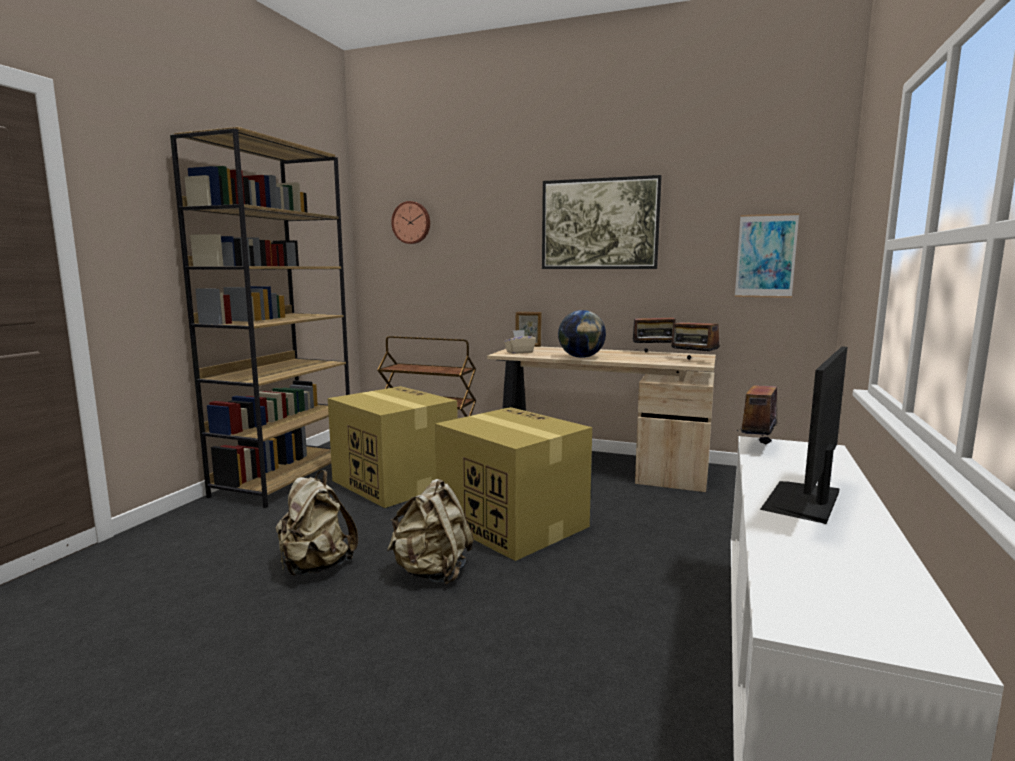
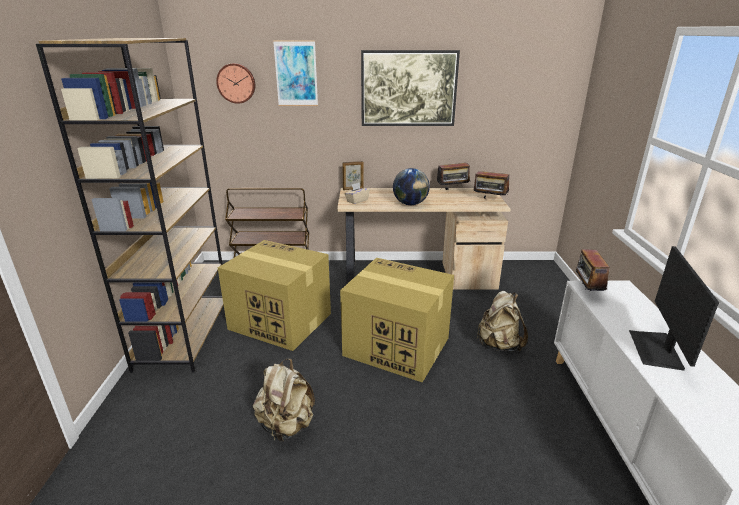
camera: 20 degrees left, 15 degrees up
(432, 573) = (375, 408): beige backpack -> beige backpack (499, 344)
(766, 256) = (531, 115): picture -> picture (296, 73)

